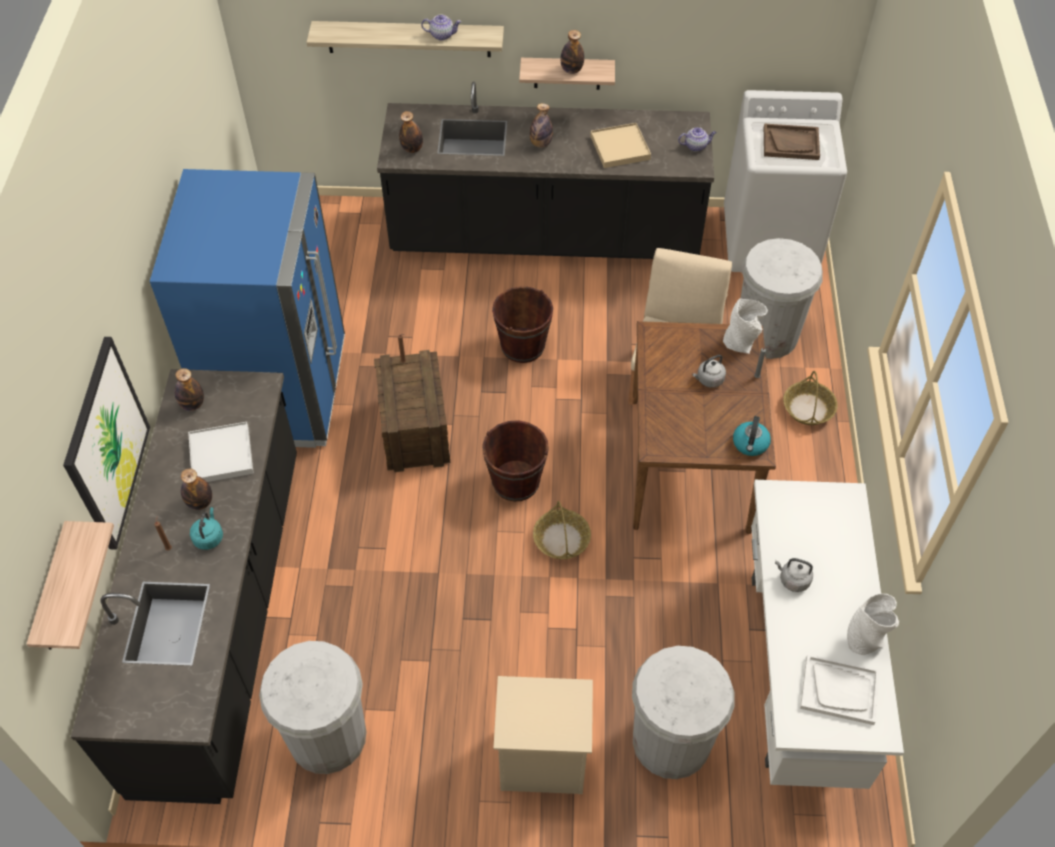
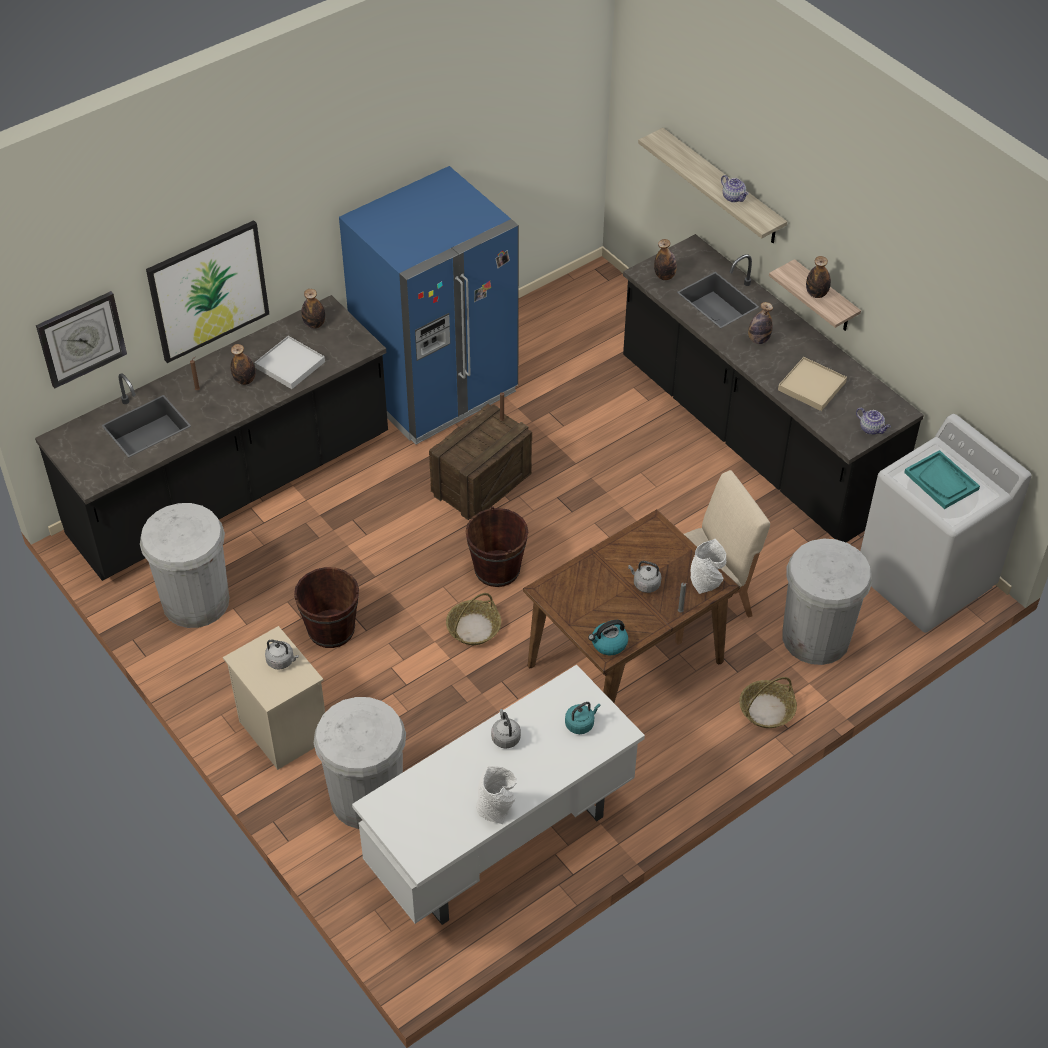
camera: 50 degrees right, 5 degrees down
(54, 593) = (81, 338): shelf -> wall clock
(209, 537) = (224, 402): turquoise kettle -> turquoise kettle (581, 724)
(522, 346) = (627, 493): brown bucket -> brown bucket (331, 629)
(543, 700) = (282, 661): none -> grey kettle
(791, 143) = (941, 481): brown tray -> turquoise tray
(839, 690) = (434, 816): white tray -> none

